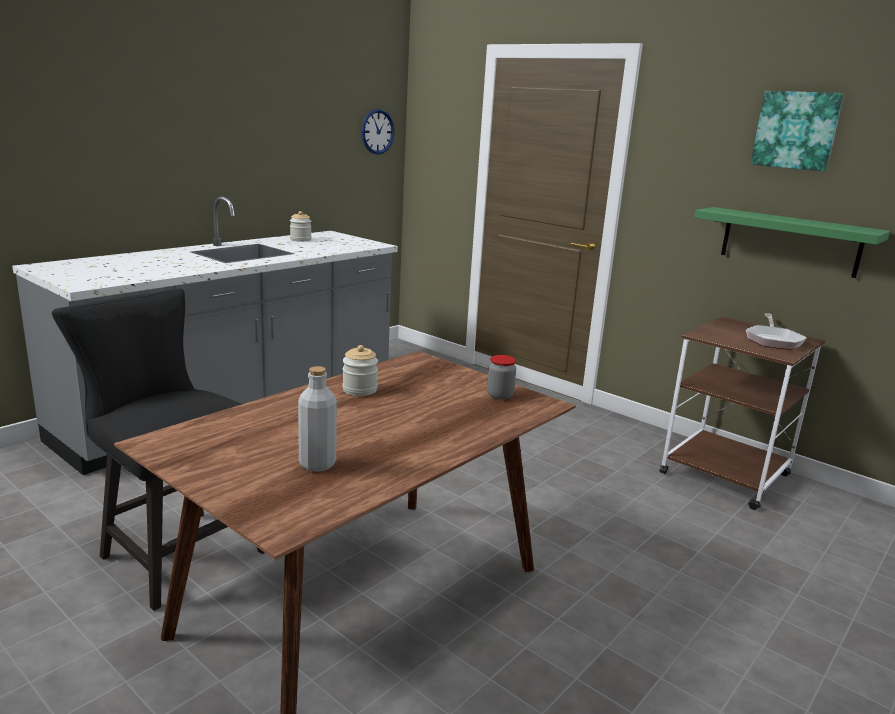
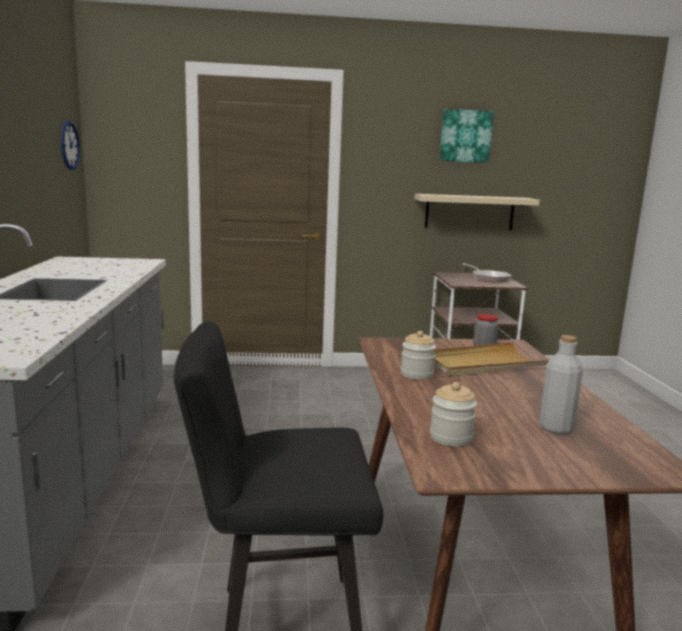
camera: 45 degrees left, 5 degrees down
(300, 240) = (63, 268): jar -> jar (451, 437)
(443, 405) = (482, 364): none -> beige tray
(790, 242) = (469, 212): green shelf -> beige shelf

